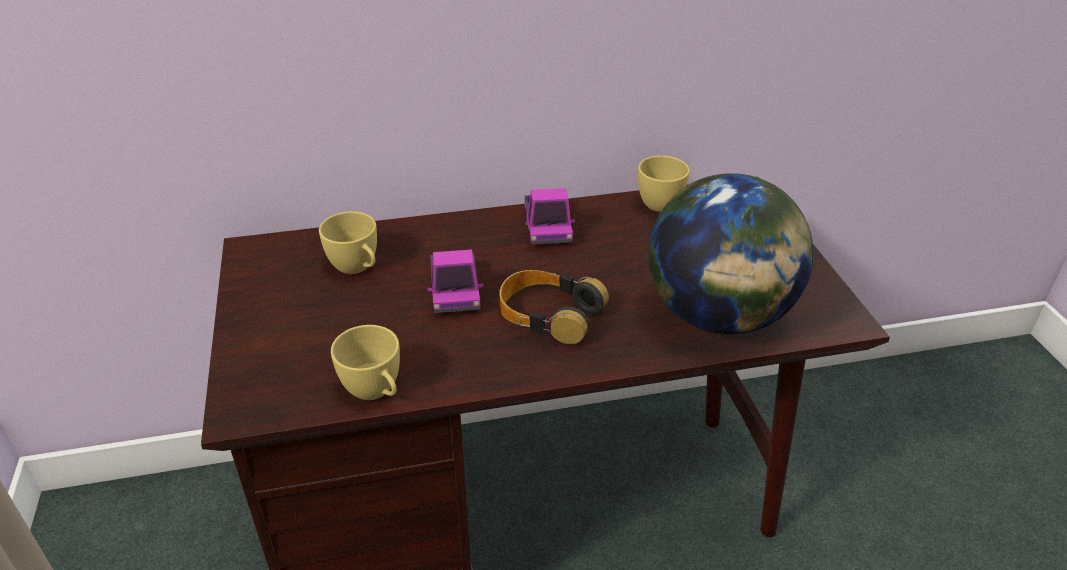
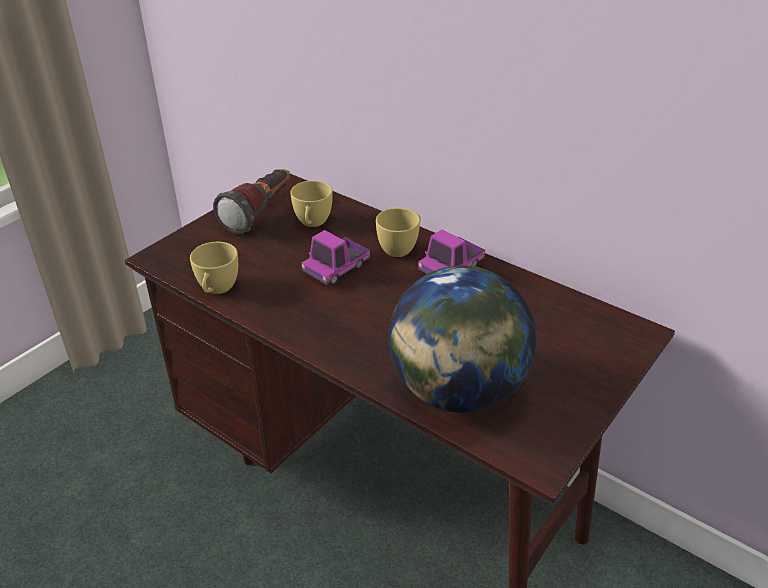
camera: 50 degrees right, 0 degrees up
(281, 292) = (260, 213): none -> flashlight
(549, 314) = (360, 315): headphones -> none
(658, 201) = (557, 298): yellow cup -> yellow cup (401, 248)

